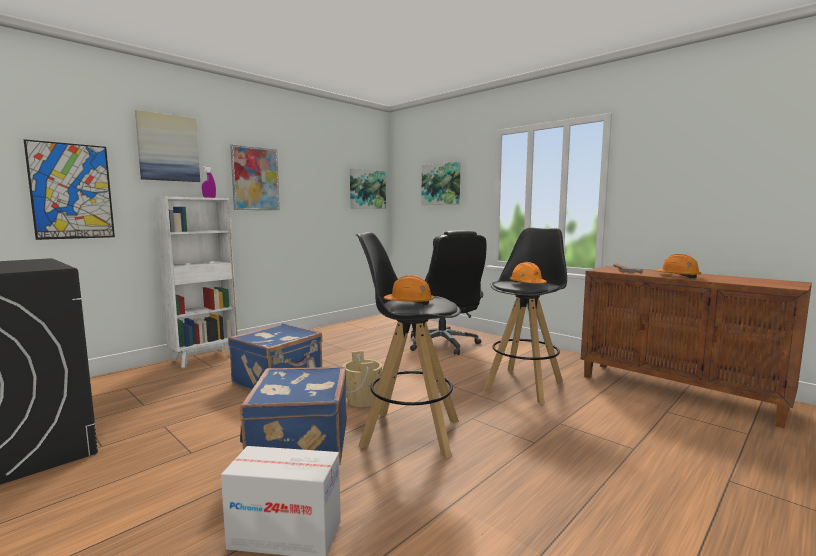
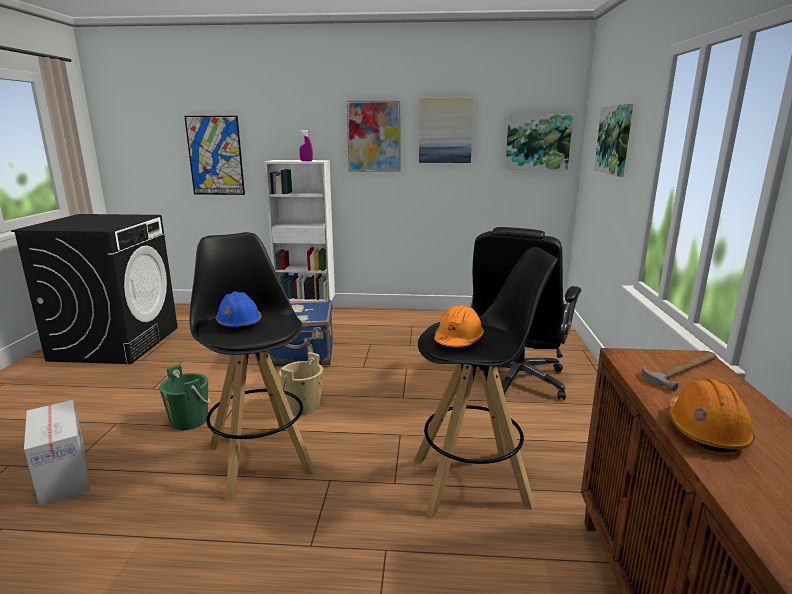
camera: 50 degrees right, 10 degrees up
(168, 148) = (287, 111): picture -> picture (445, 130)
(298, 447) = (189, 420): blue suitcase -> green bucket
(409, 303) = (238, 323): orange hard hat -> blue hard hat

